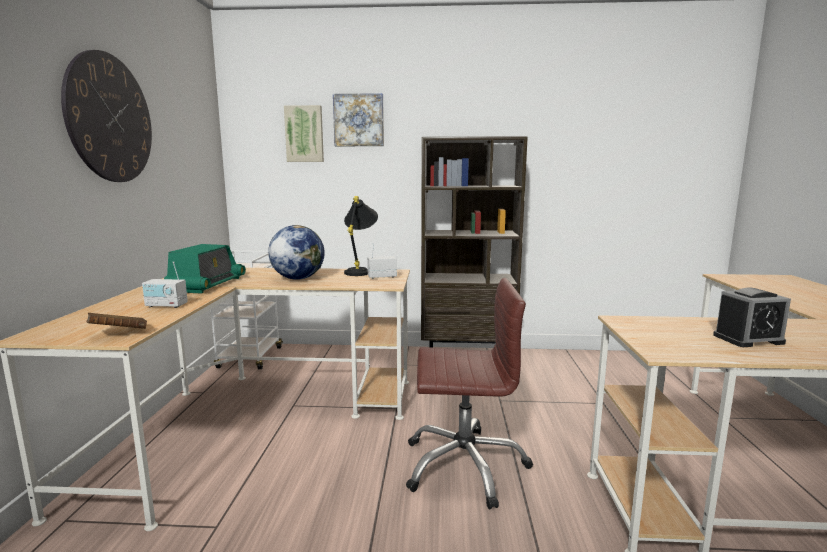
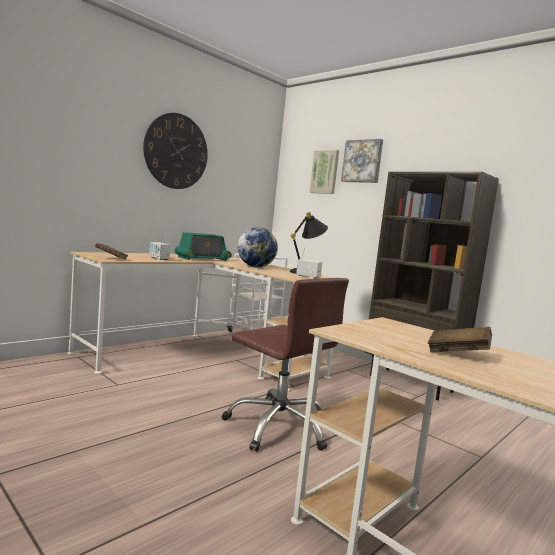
camera: 40 degrees right, 5 degrees down
(748, 339) = (457, 354): alarm clock -> brown book

